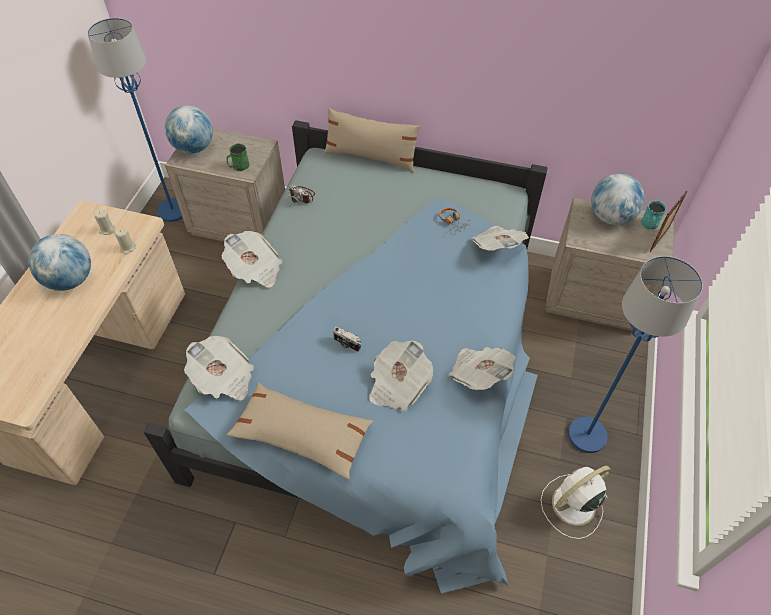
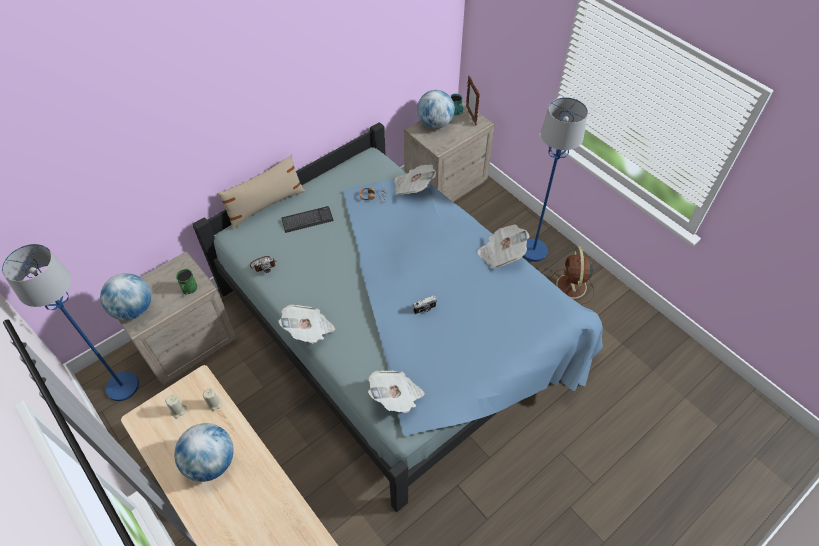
camera: 55 degrees left, 0 degrees up
(302, 435) = (477, 372): beige pillow -> none
(380, 194) = (307, 220): none -> keyboard
(397, 385) = (478, 299): newspaper -> none
(572, 505) = (571, 287): white fan -> brown fan

